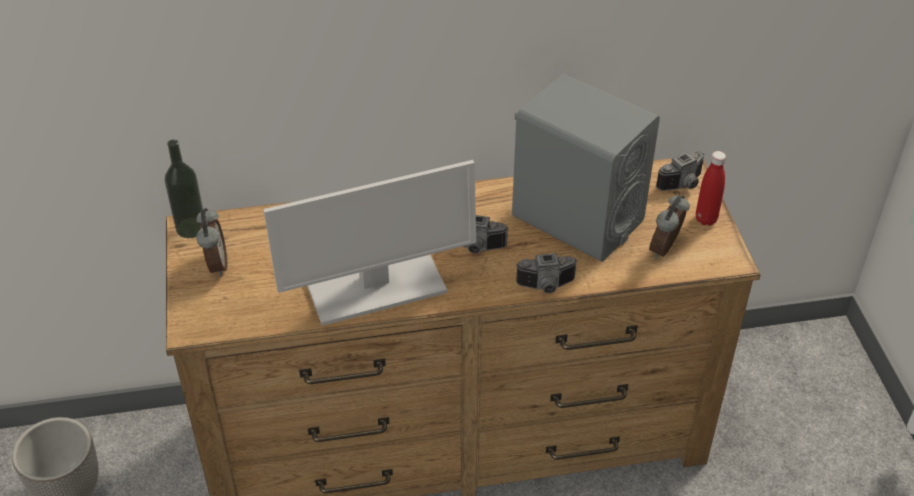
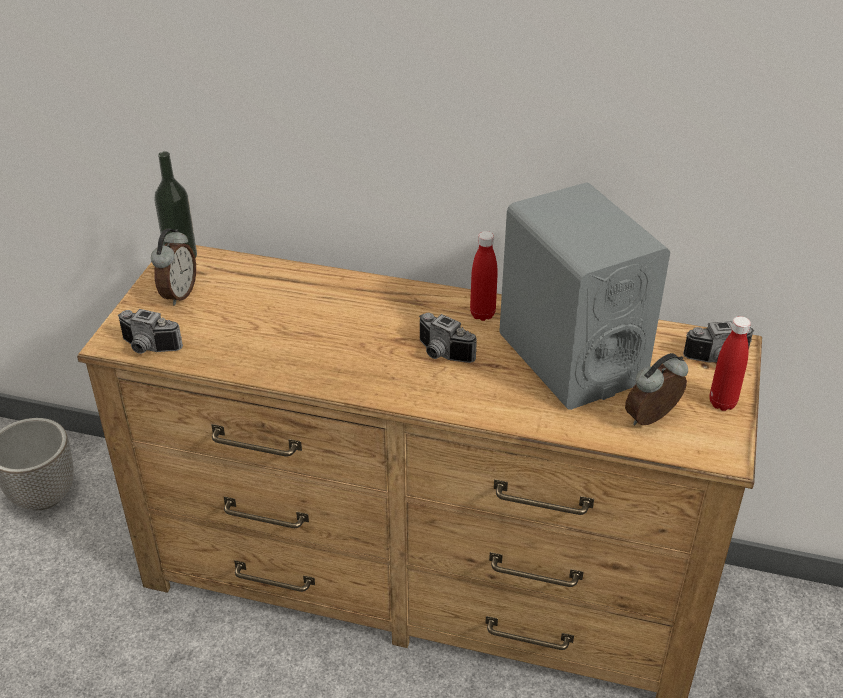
camera: 25 degrees right, 5 degrees down
(375, 288) = (310, 361): monitor -> none
(486, 202) = (482, 314): none -> red bottle
(546, 287) = (489, 415): camera -> camera (147, 348)

